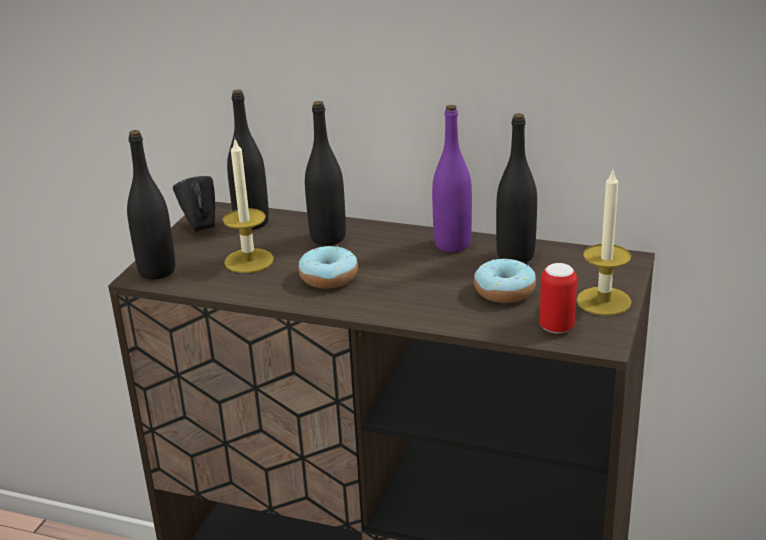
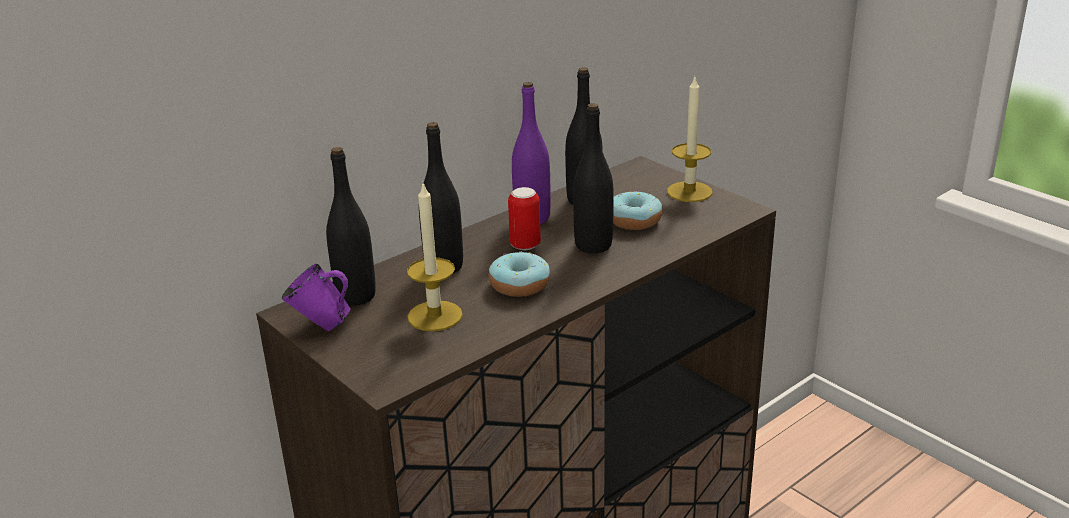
camera: 60 degrees left, 0 degrees up
(157, 271) = (387, 372): black bottle -> black bottle (593, 245)
(200, 226) = (321, 326): black mug -> purple mug
(556, 327) = (707, 218): can -> can (525, 245)

